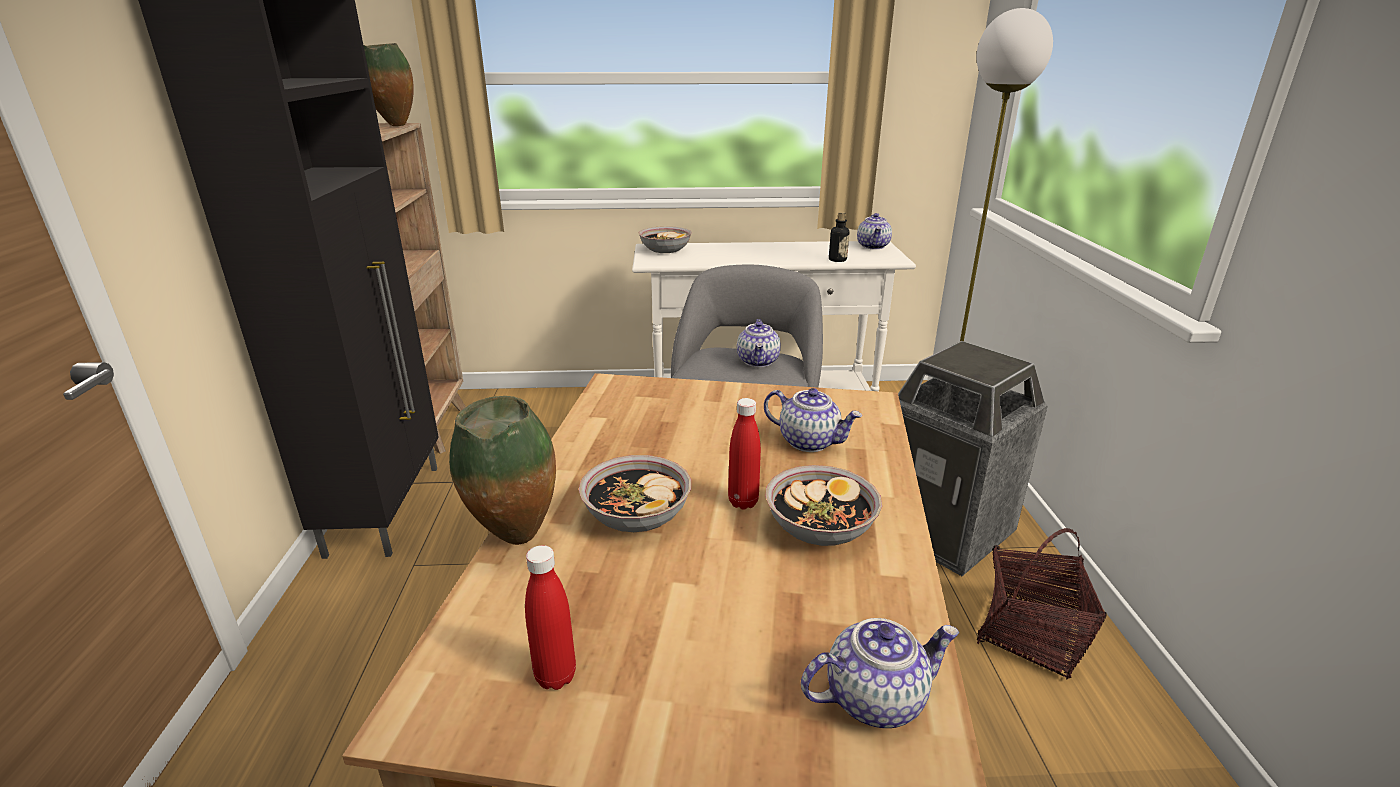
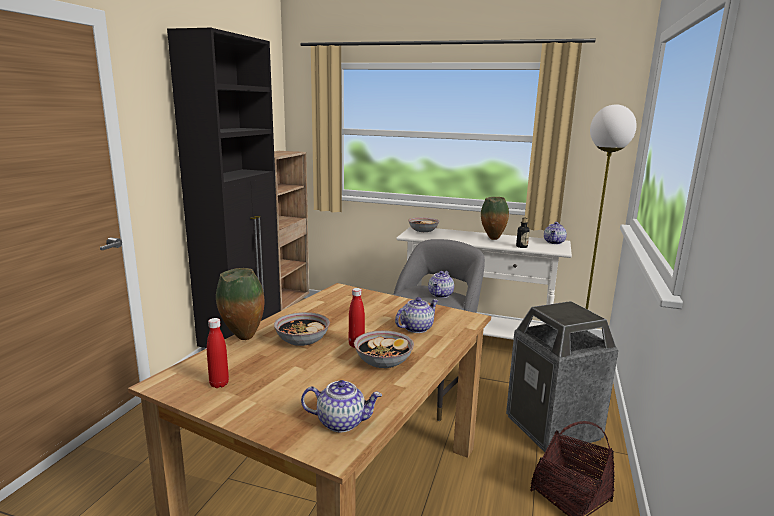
camera: 20 degrees right, 10 degrees down
(395, 126) = (291, 152): vase -> vase (492, 239)
(809, 441) = (416, 328): teapot -> teapot turned 90 degrees counterclockwise

